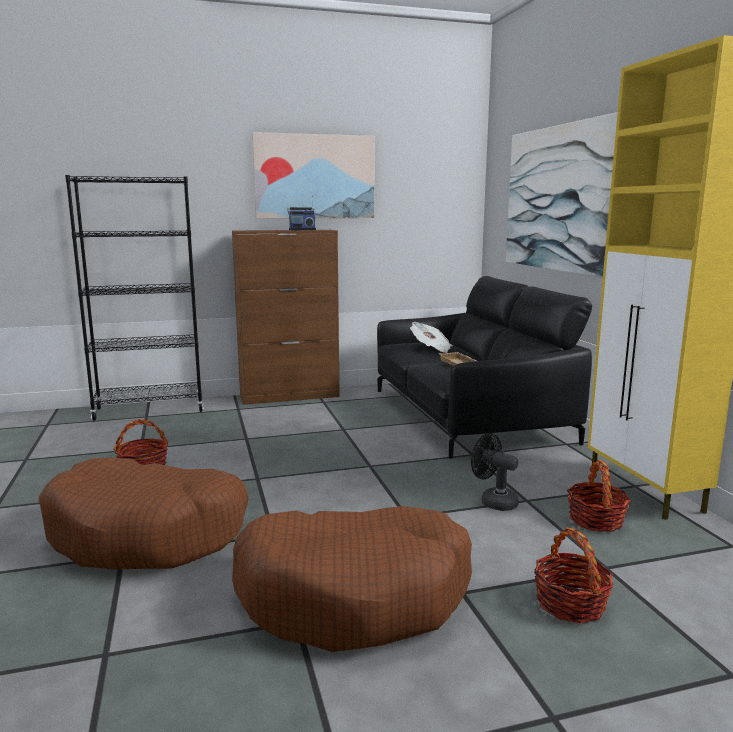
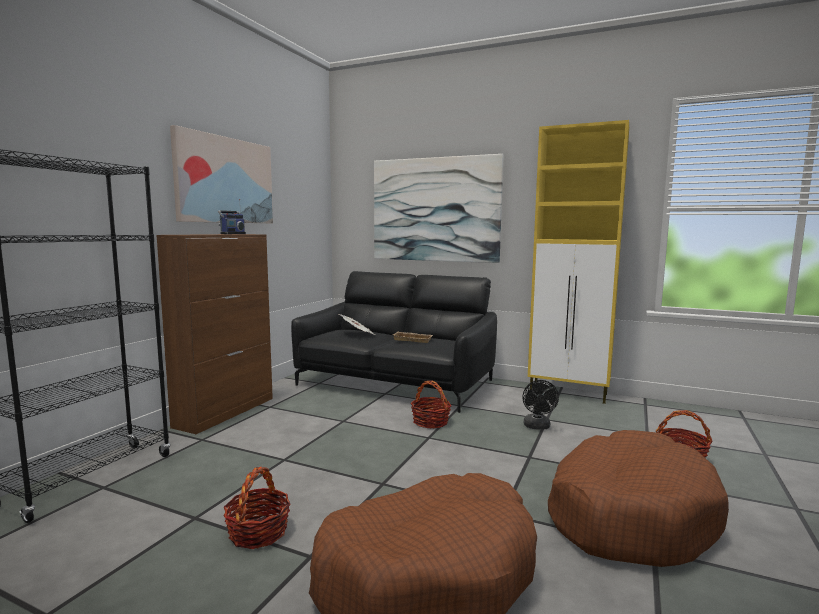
camera: 50 degrees left, 5 degrees down
(493, 501) = (537, 427): black fan -> black fan turned 75 degrees counterclockwise
(596, 520) = (590, 415): basket -> basket (430, 422)

